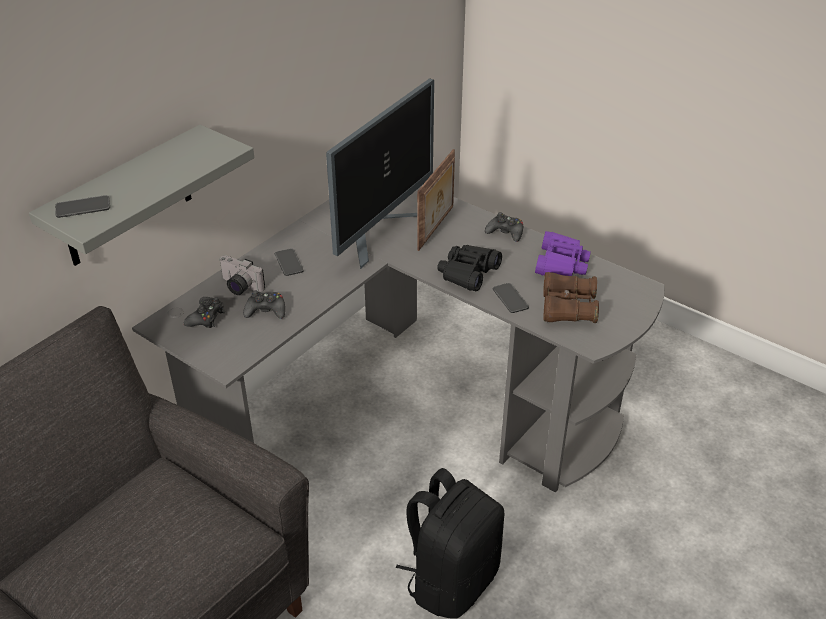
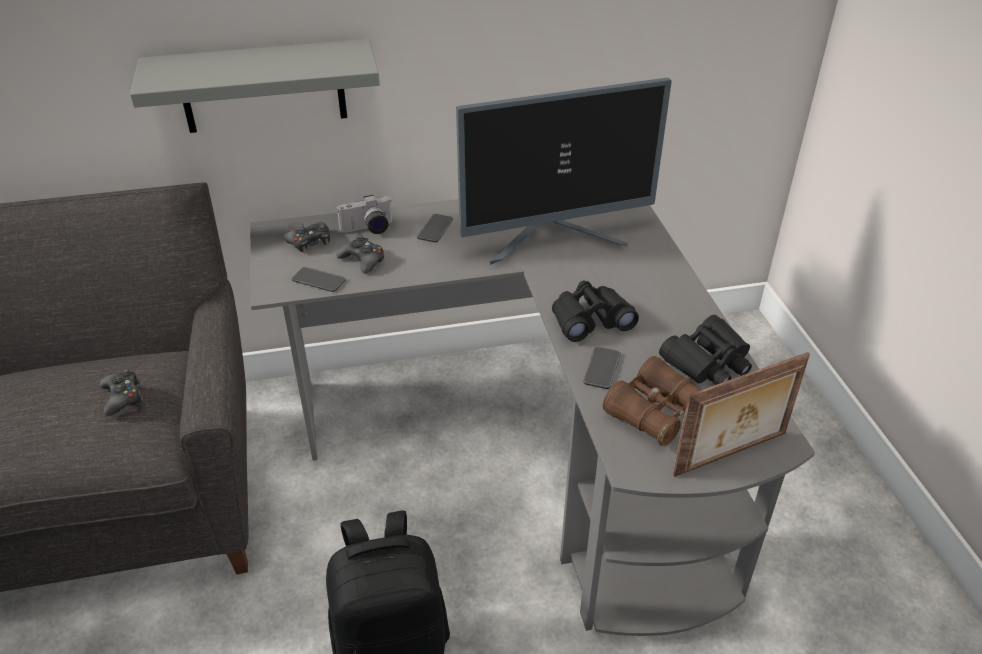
camera: 40 degrees right, 0 degrees up
(83, 207) = (175, 68): phone -> phone (318, 280)
(239, 287) = (368, 229): camera -> camera turned 90 degrees counterclockwise
(437, 228) = (614, 261): picture frame -> picture frame (731, 455)
(505, 232) = (684, 299): black game controller -> black game controller (123, 397)
(561, 264) = (707, 362): purple binoculars -> black binoculars

